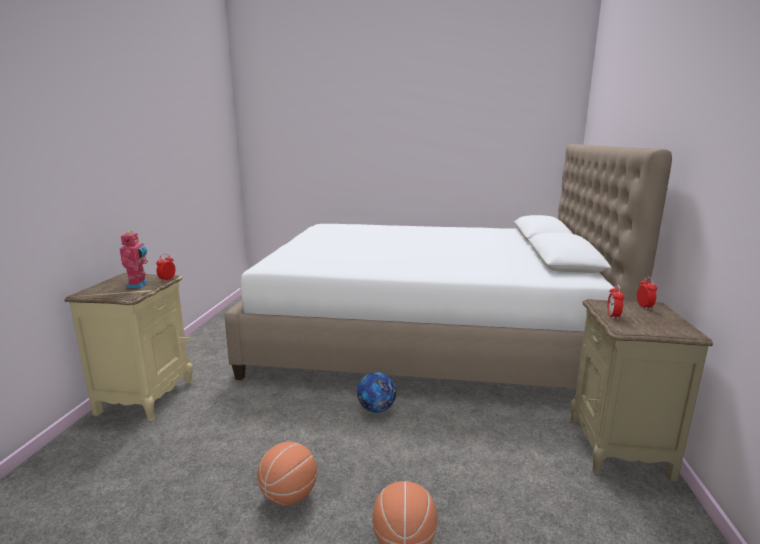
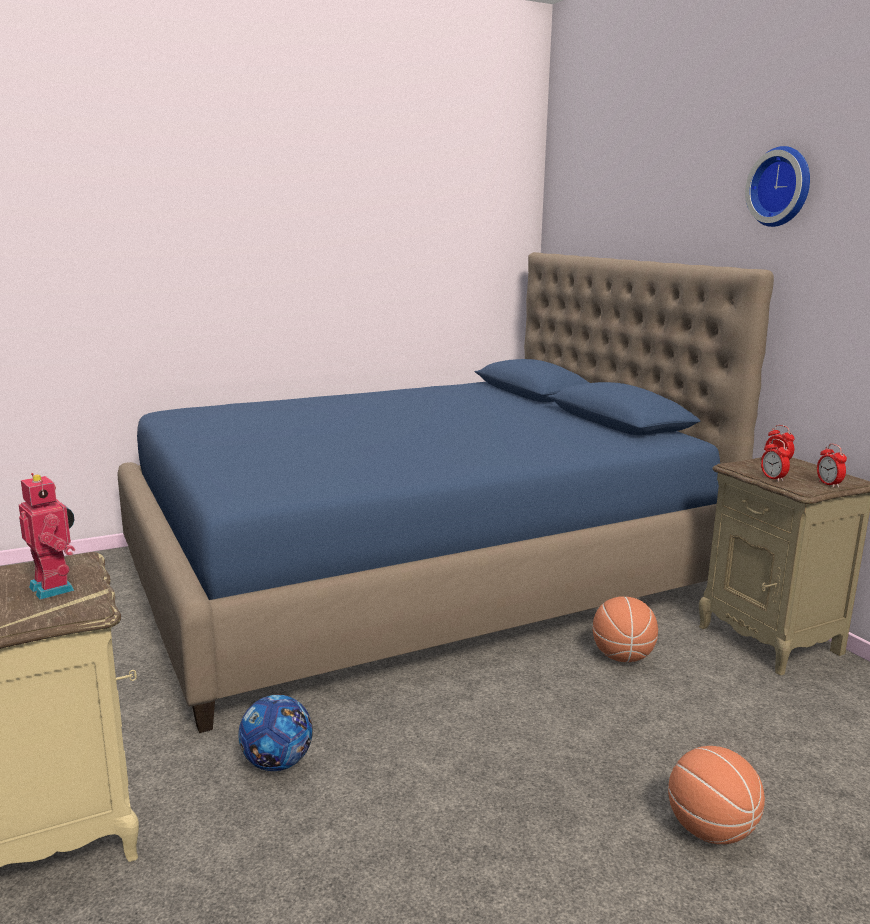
camera: 35 degrees left, 0 degrees up
(167, 279) = (91, 564): alarm clock -> alarm clock (828, 484)
(289, 495) = (521, 850): basketball -> basketball (622, 657)
(376, 409) = (481, 694): football -> football (277, 763)
(426, 337) = (418, 574): white bed -> blue bed
(691, 79) = (782, 187): none -> wall clock

